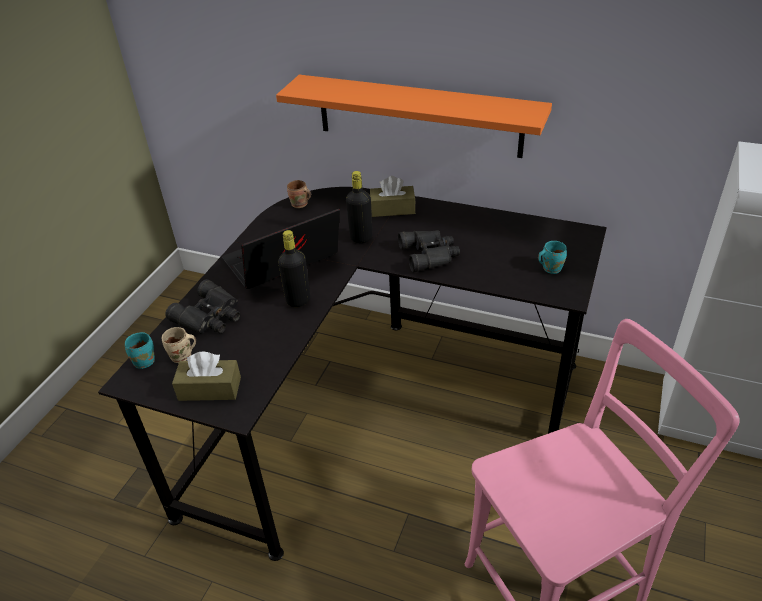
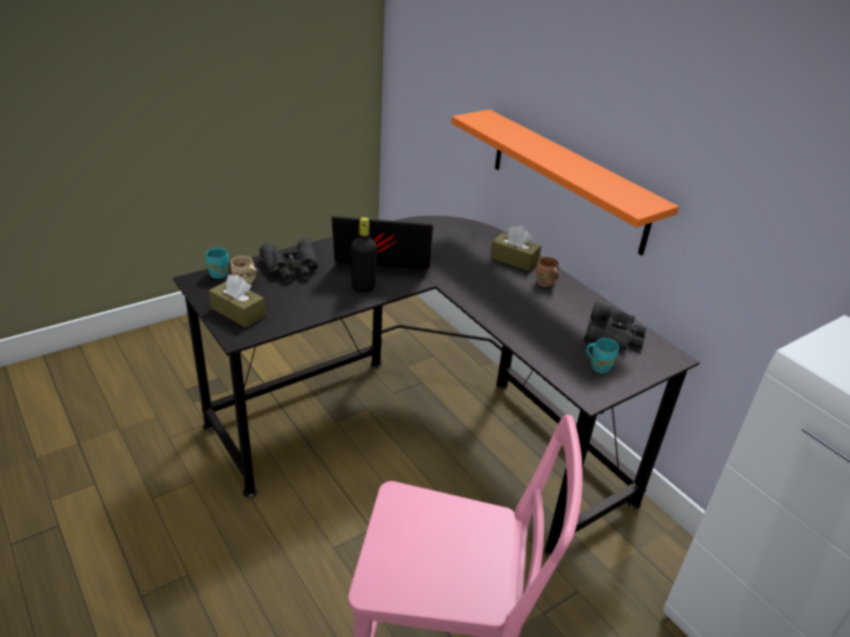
camera: 30 degrees right, 5 degrees down
(300, 205) = (443, 224): brown mug -> brown mug (545, 283)
(361, 238) = (462, 268): black bottle -> none
(430, 254) = (505, 306): black binoculars -> black binoculars (614, 335)

